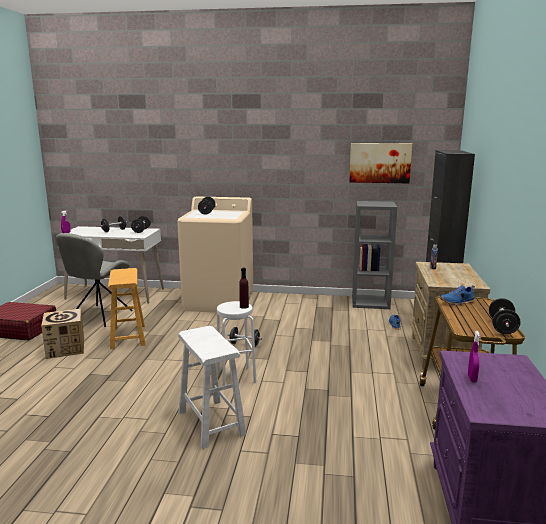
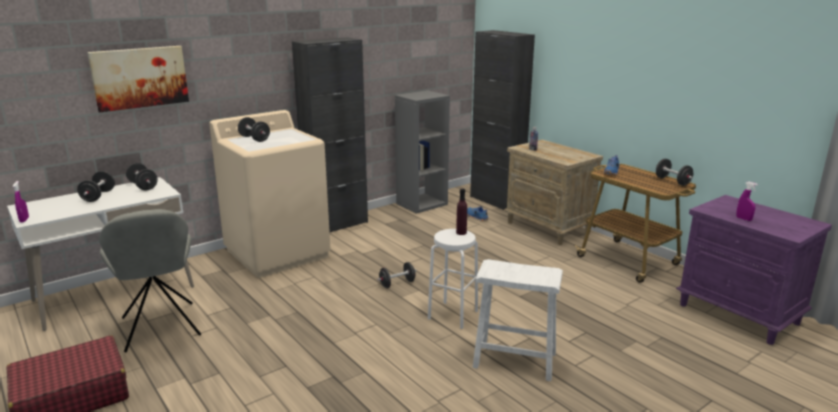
camera: 45 degrees left, 5 degrees up
(65, 348) = (208, 381): cardboard box -> none
(128, 336) = (257, 332): brown stool -> none
(284, 297) = (336, 225): none -> black cabinet
(380, 163) = (412, 49): picture -> picture (140, 77)

